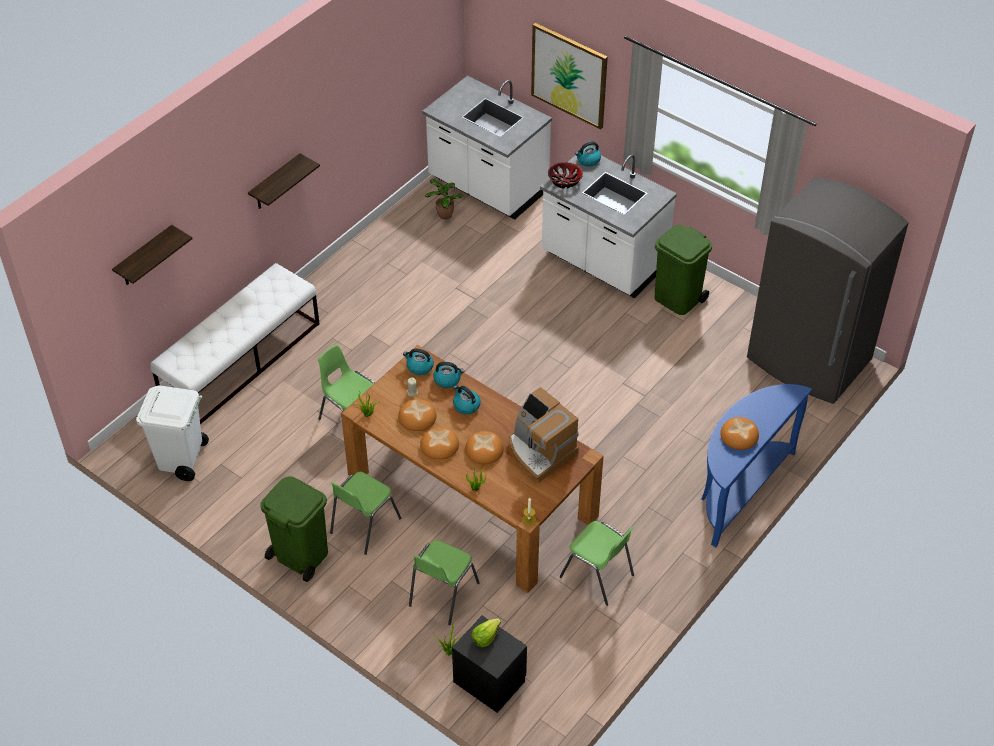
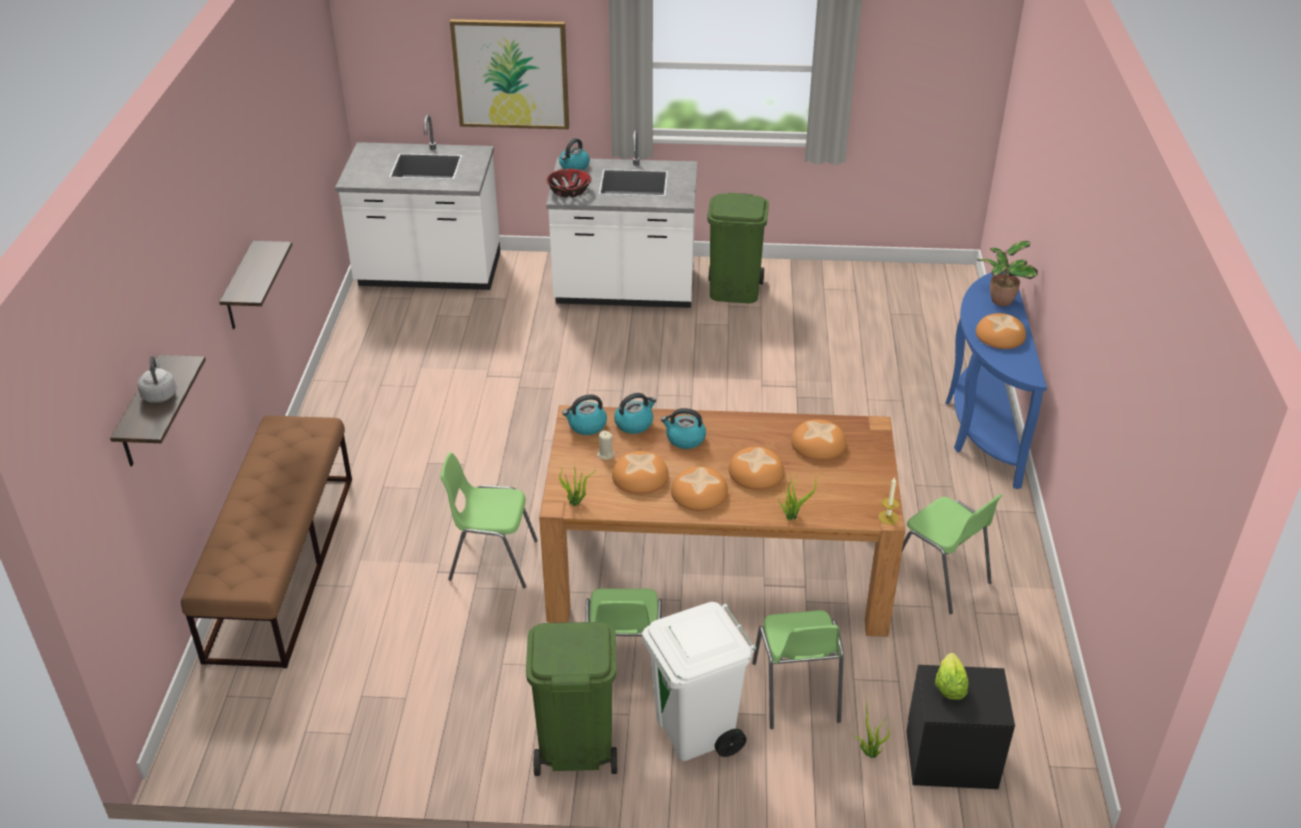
camera: 35 degrees left, 10 degrees down
(153, 252) = (159, 394): none -> grey kettle
(182, 460) = (300, 720): white trash can -> white trash can (696, 732)
(241, 361) = (282, 564): white bench -> brown bench
(444, 214) = (403, 315): potted plant -> potted plant (1000, 301)
(540, 451) = (819, 444): coffee machine -> bread
(597, 576) = (940, 578): green chair -> green chair turned 45 degrees clockwise
(808, 361) = (913, 290): grey fridge -> none

